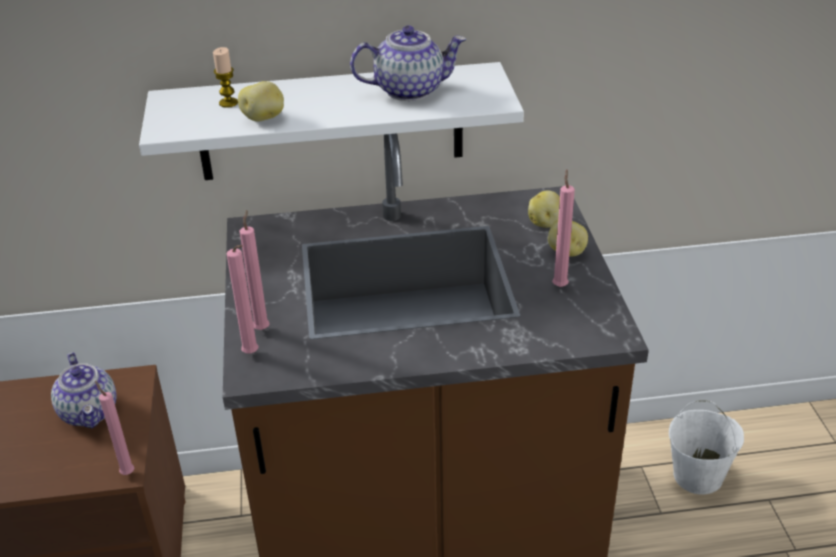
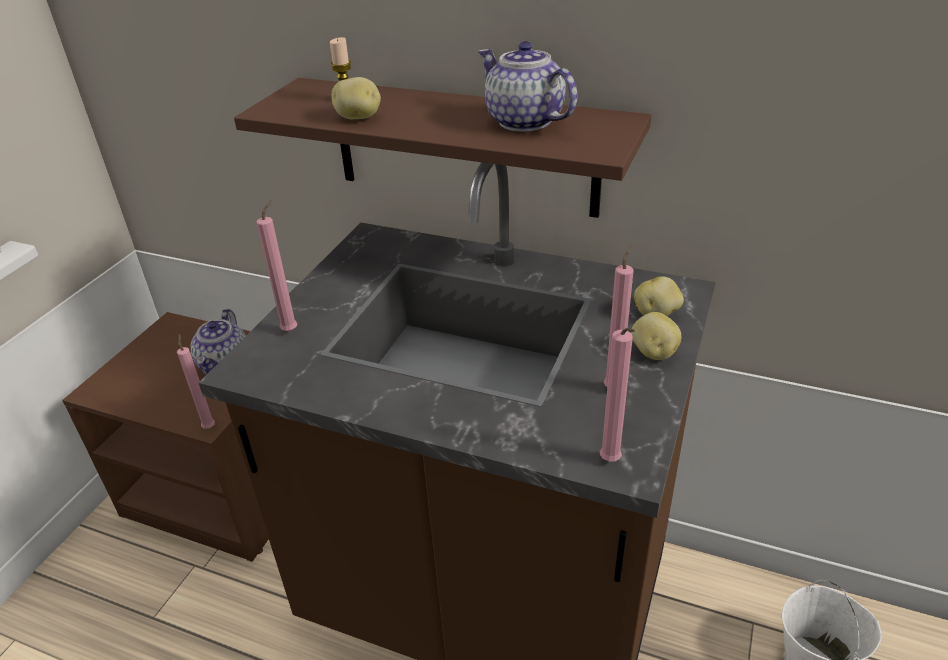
camera: 30 degrees right, 0 degrees up
(252, 354) = (259, 352): pink candle -> pink candle (611, 462)
(331, 122) = (463, 147): white shelf -> brown shelf
(410, 90) = (523, 121): teapot -> teapot turned 150 degrees counterclockwise

